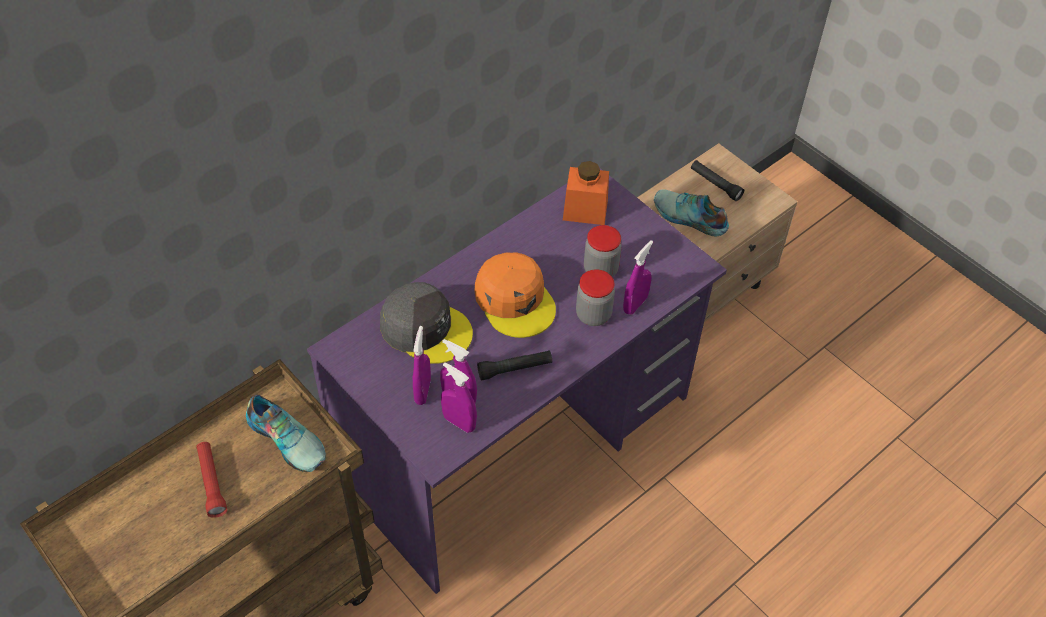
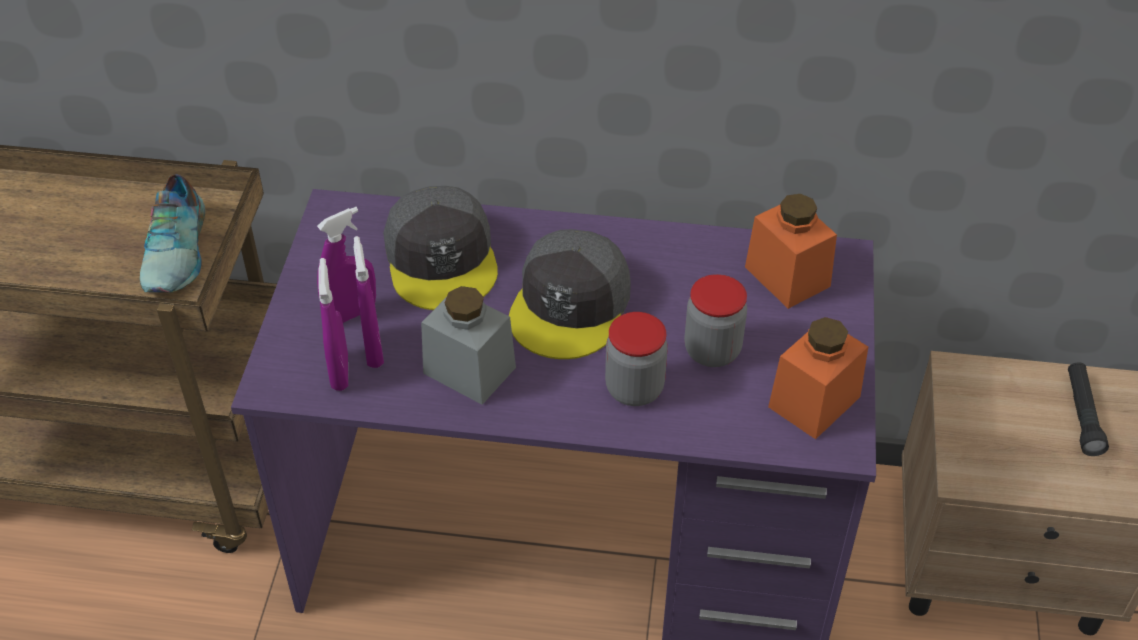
camera: 50 degrees right, 5 degrees down
(212, 483) = (69, 234): red flashlight -> none
(515, 300) = (571, 305): orange cap -> grey cap
(515, 369) = (469, 370): black flashlight -> grey jar
(635, 304) = (699, 418): purple spray bottle -> none
(667, 258) = (814, 402): none -> orange jar
(689, 218) = (989, 425): shoe -> none

